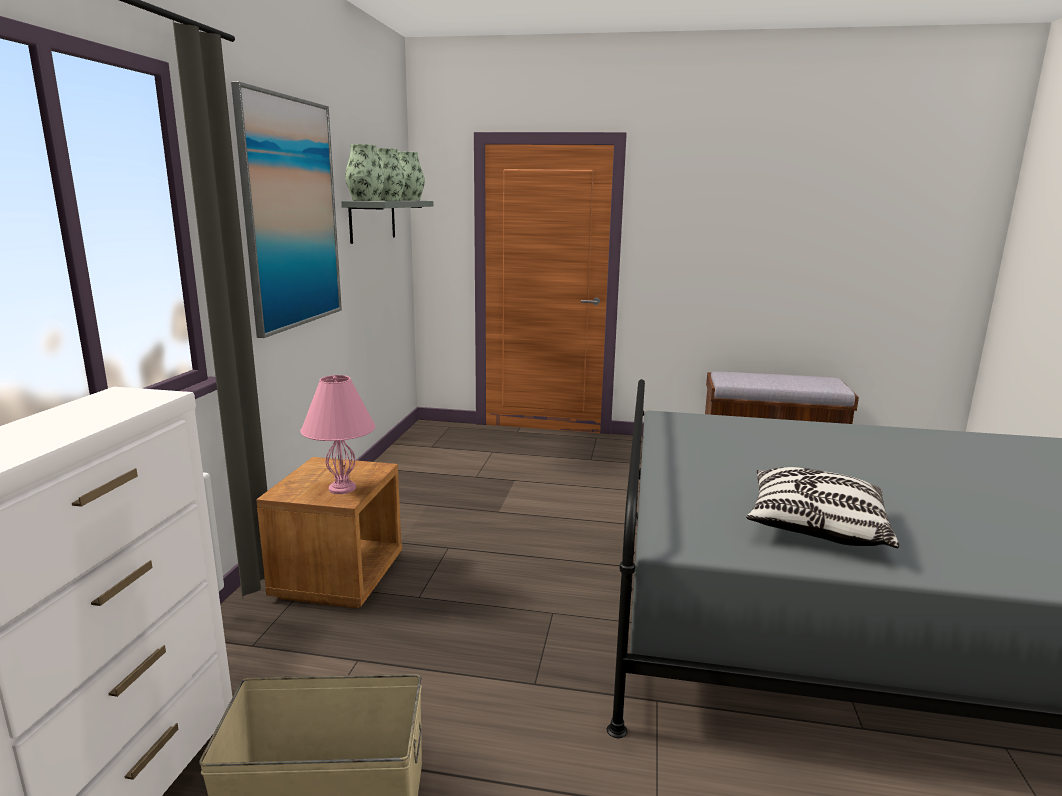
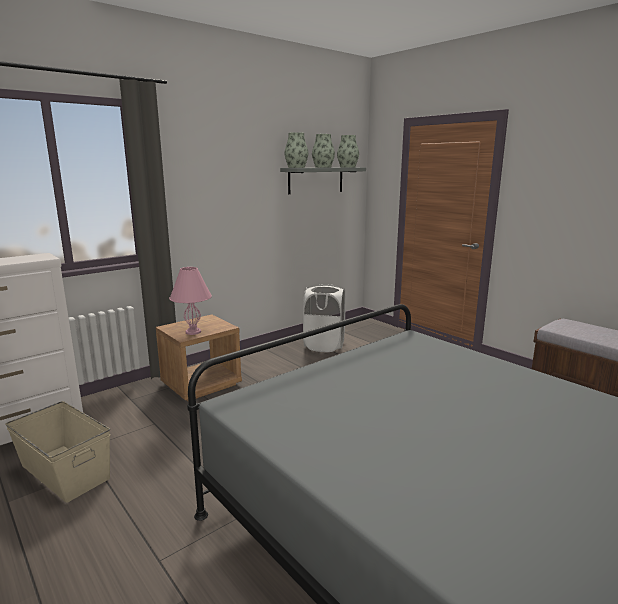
camera: 40 degrees right, 0 degrees up
(291, 214) = (227, 175): picture -> none
(431, 470) = (324, 345): none -> white laundry basket
(815, 527) = (337, 430): pillow -> none

